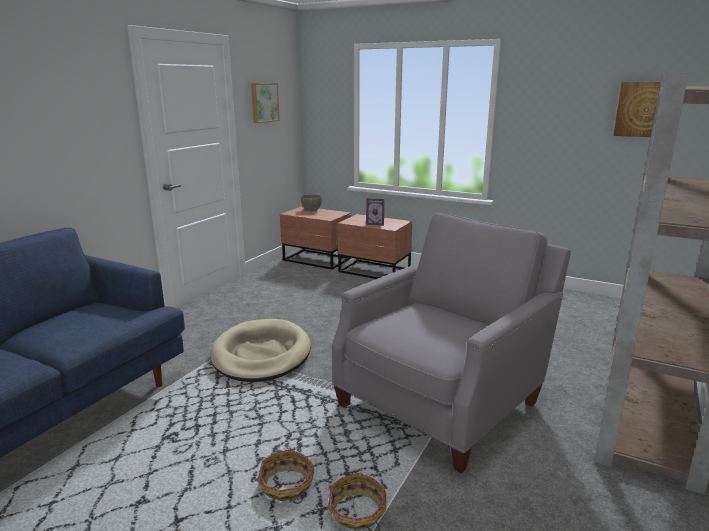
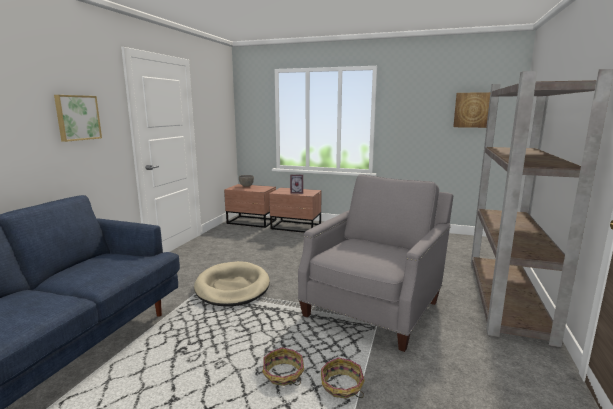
camera: 10 degrees left, 5 degrees down
(264, 102) = (212, 108): picture -> picture (77, 117)

